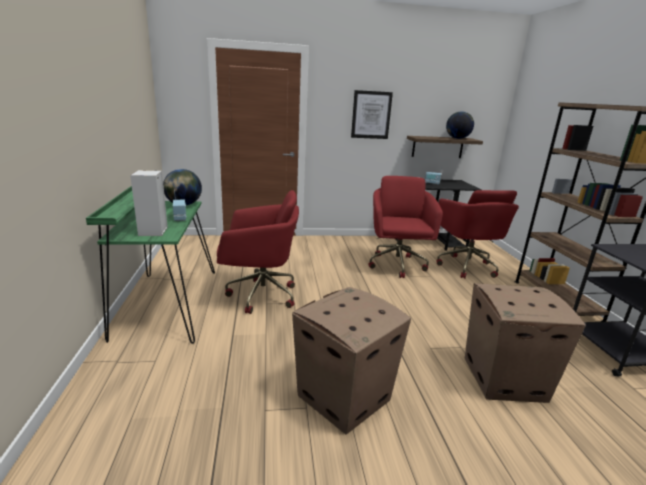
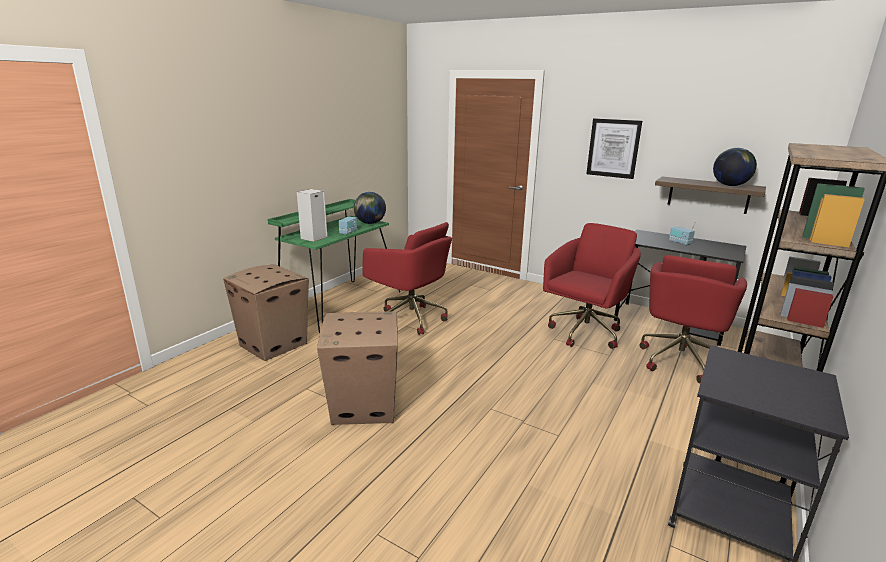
camera: 40 degrees right, 0 degrees up
(505, 379) = (520, 461): cardboard box -> cardboard box (273, 344)

